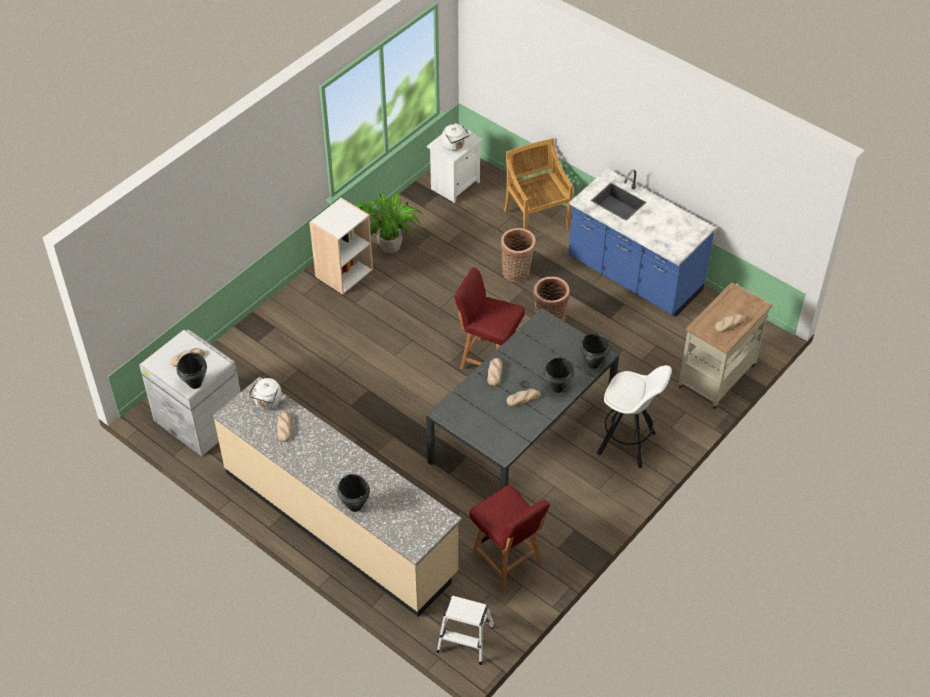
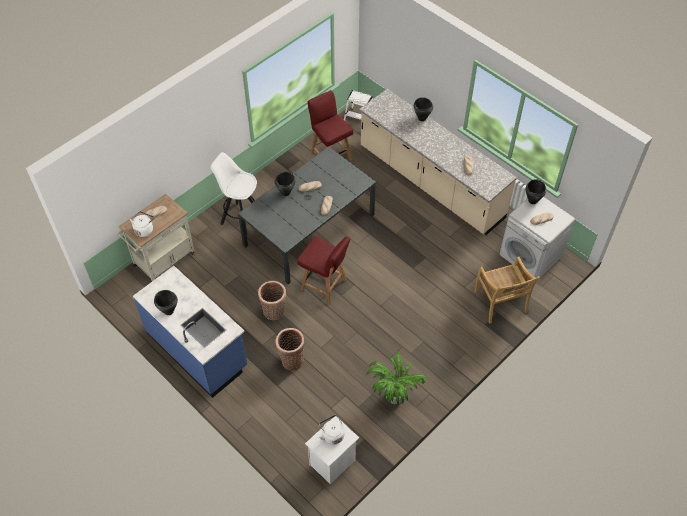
camera: 175 degrees left, 5 degrees up
(268, 403) = (481, 182): white kettle -> white kettle (144, 229)
(344, 272) = (433, 371): white bookcase -> none
(536, 219) = (264, 416): beige chair -> beige chair (500, 303)
(593, 363) = (257, 207): black cooking pot -> black cooking pot (169, 311)

